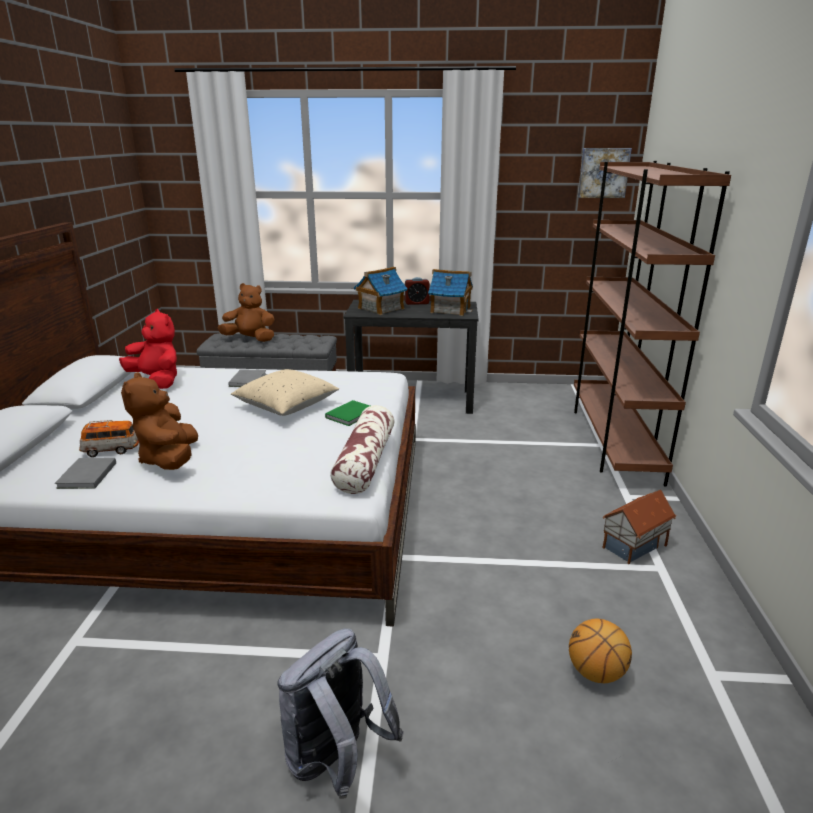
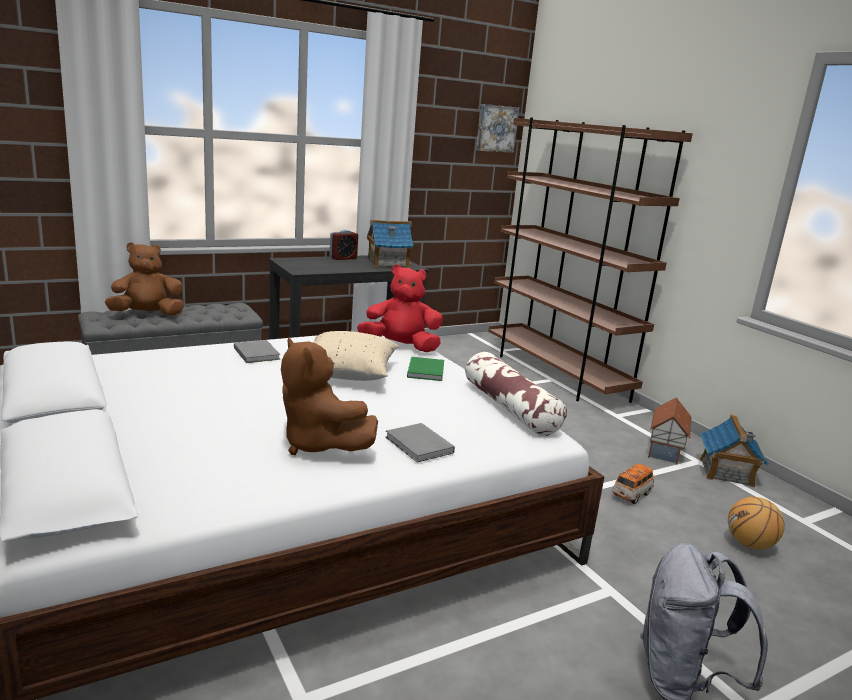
camera: 35 degrees left, 5 degrees down
(85, 476) = (248, 483): grey book -> grey book (419, 446)
(112, 450) = (226, 450): toy car -> toy car (632, 494)
(157, 381) = (139, 369): red plush toy -> red plush toy (400, 347)
(380, 308) = (317, 265): toy house -> toy house (726, 472)

